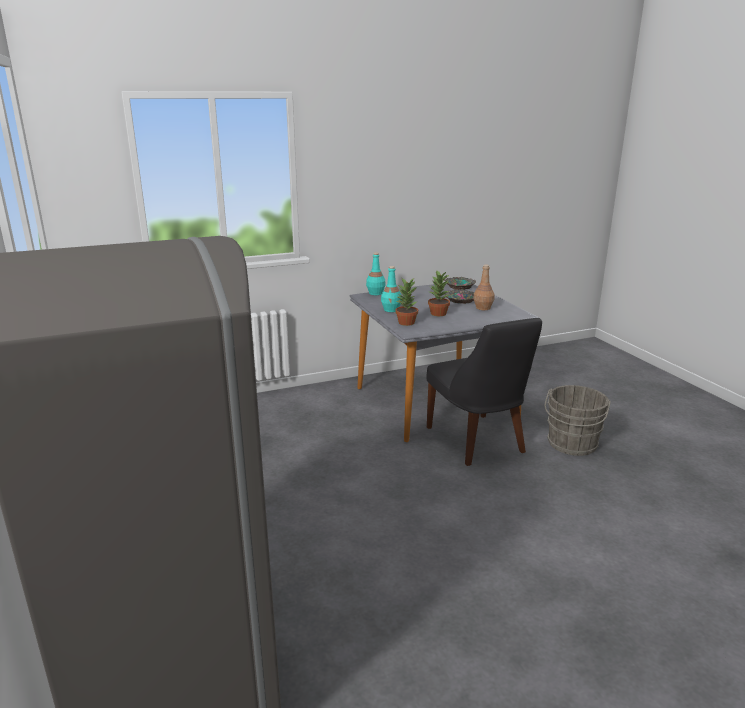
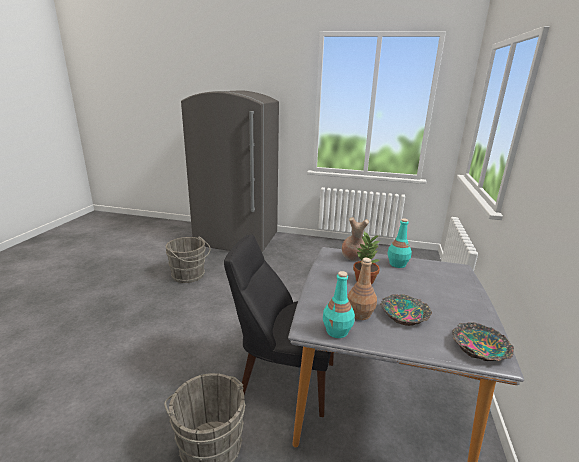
camera: 125 degrees right, 0 degrees up
(375, 293) = (466, 276): turquoise bottle -> turquoise bottle (337, 331)
(406, 323) = (353, 257): potted plant -> brown vase
(413, 623) = (189, 276): none -> grey bucket

